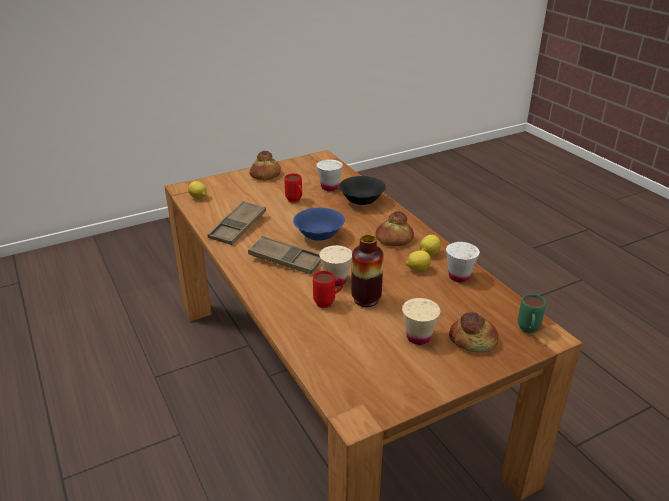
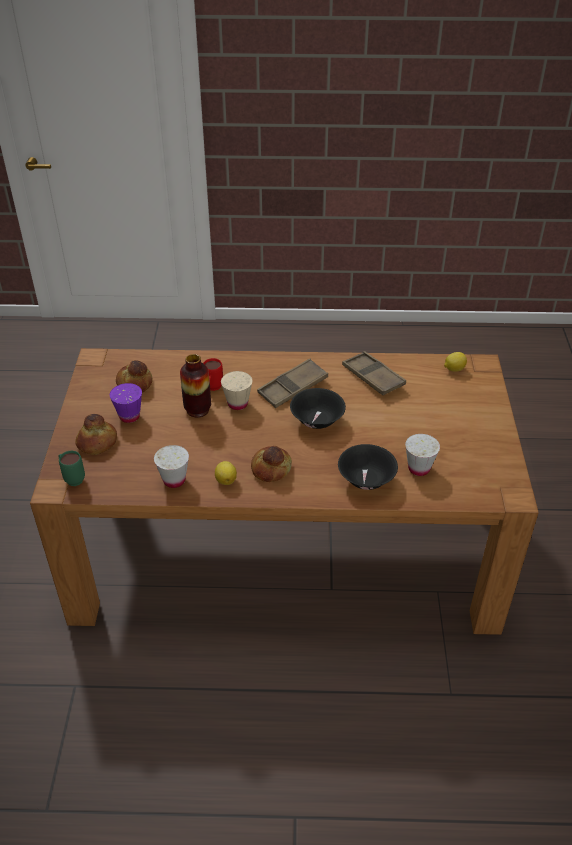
camera: 120 degrees right, 10 degrees up
(265, 175) = (484, 430): bread -> bread (134, 384)
(295, 201) = (401, 430): red mug -> none
(319, 236) = (317, 421): blue bowl -> black bowl
(417, 269) = (209, 459): lemon -> none
(418, 337) = (129, 416): beige cup -> purple cup

